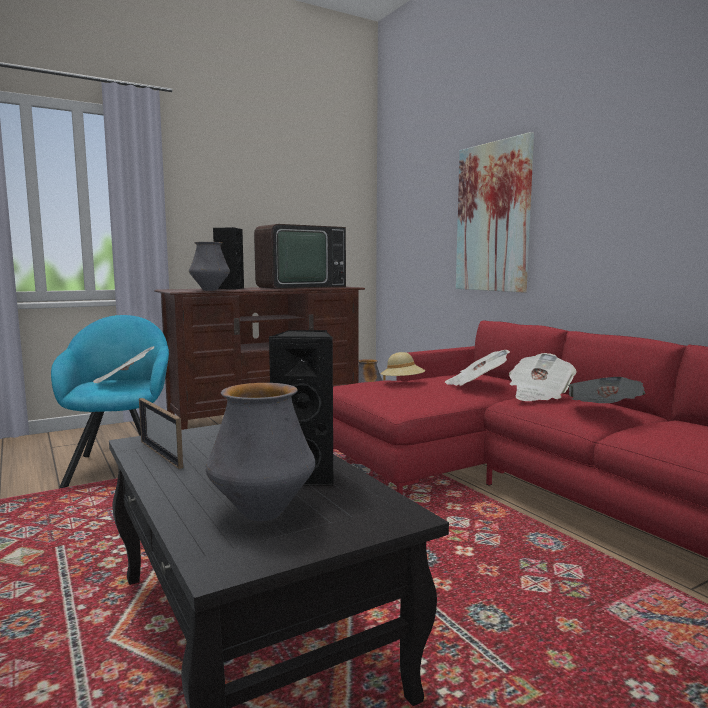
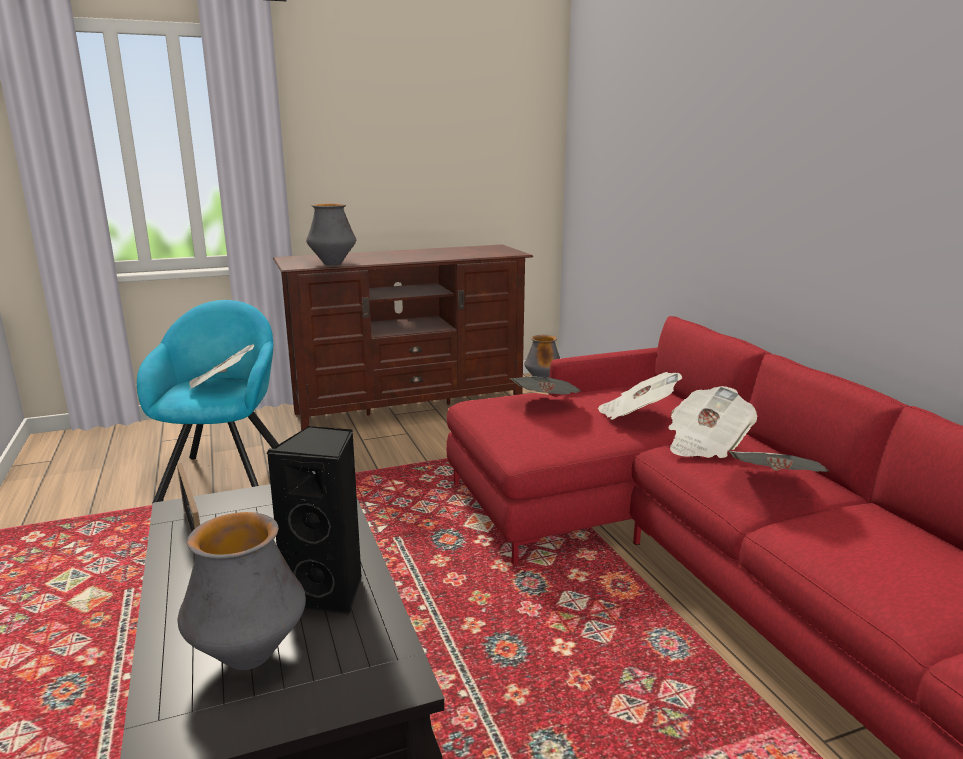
camera: 10 degrees right, 10 degrees up
(229, 288) = (361, 257): black speaker -> none
(298, 287) = (449, 252): television -> none
(402, 383) = (546, 404): beige hat -> newspaper
(493, 217) = (698, 175): picture -> none

